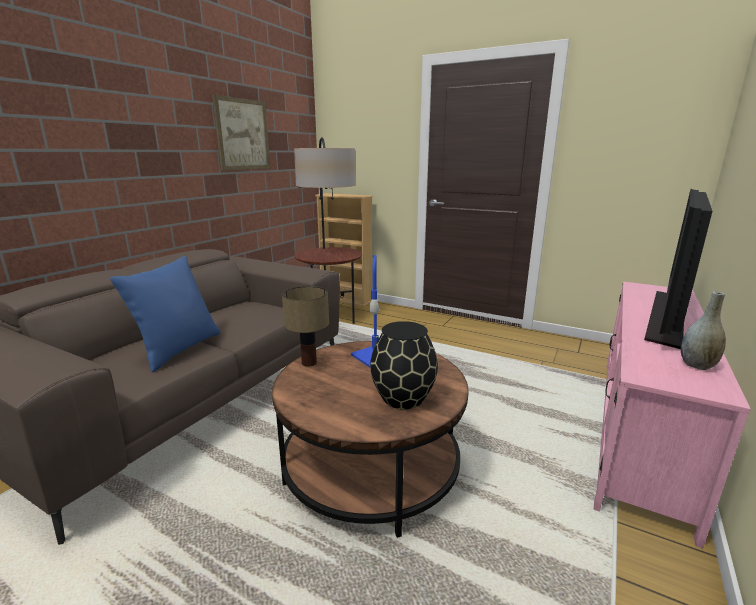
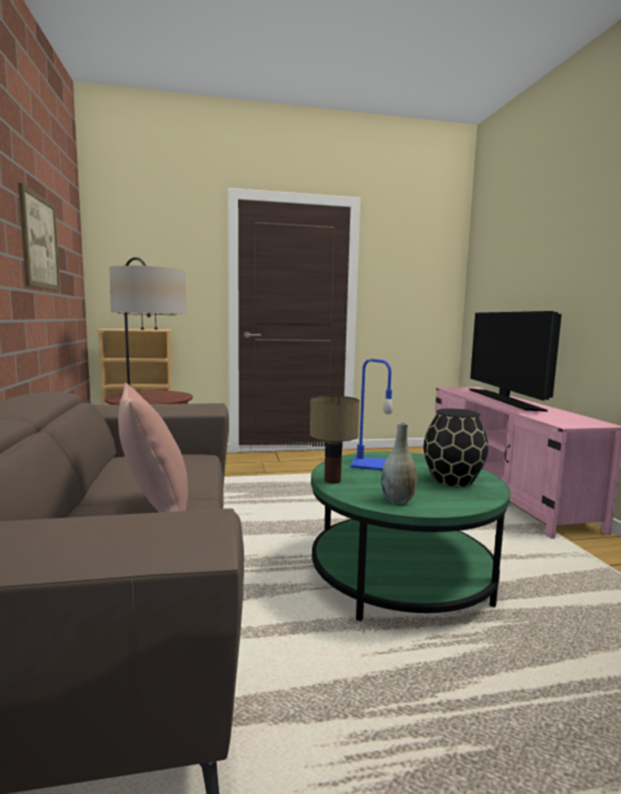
camera: 40 degrees left, 10 degrees down
(178, 350) = (155, 510): blue pillow -> pink pillow
(371, 467) = (401, 575): brown coffee table -> green coffee table
(697, 365) = (569, 416): grey vase -> grey vase (397, 500)

